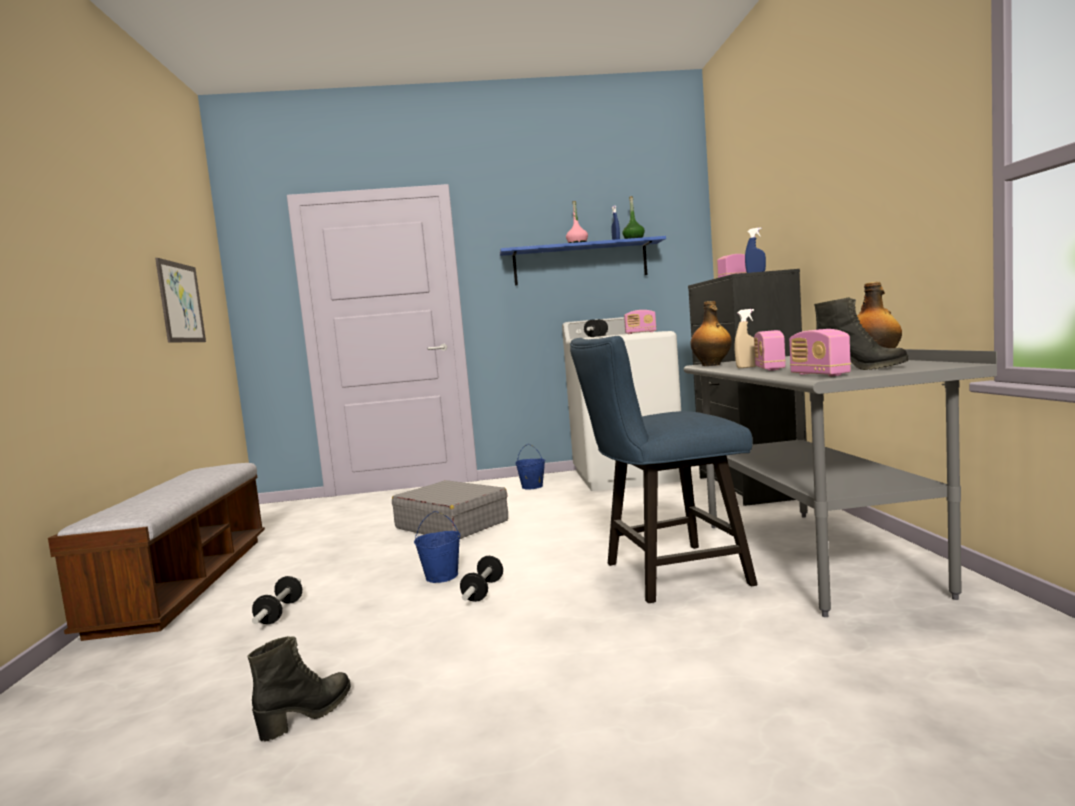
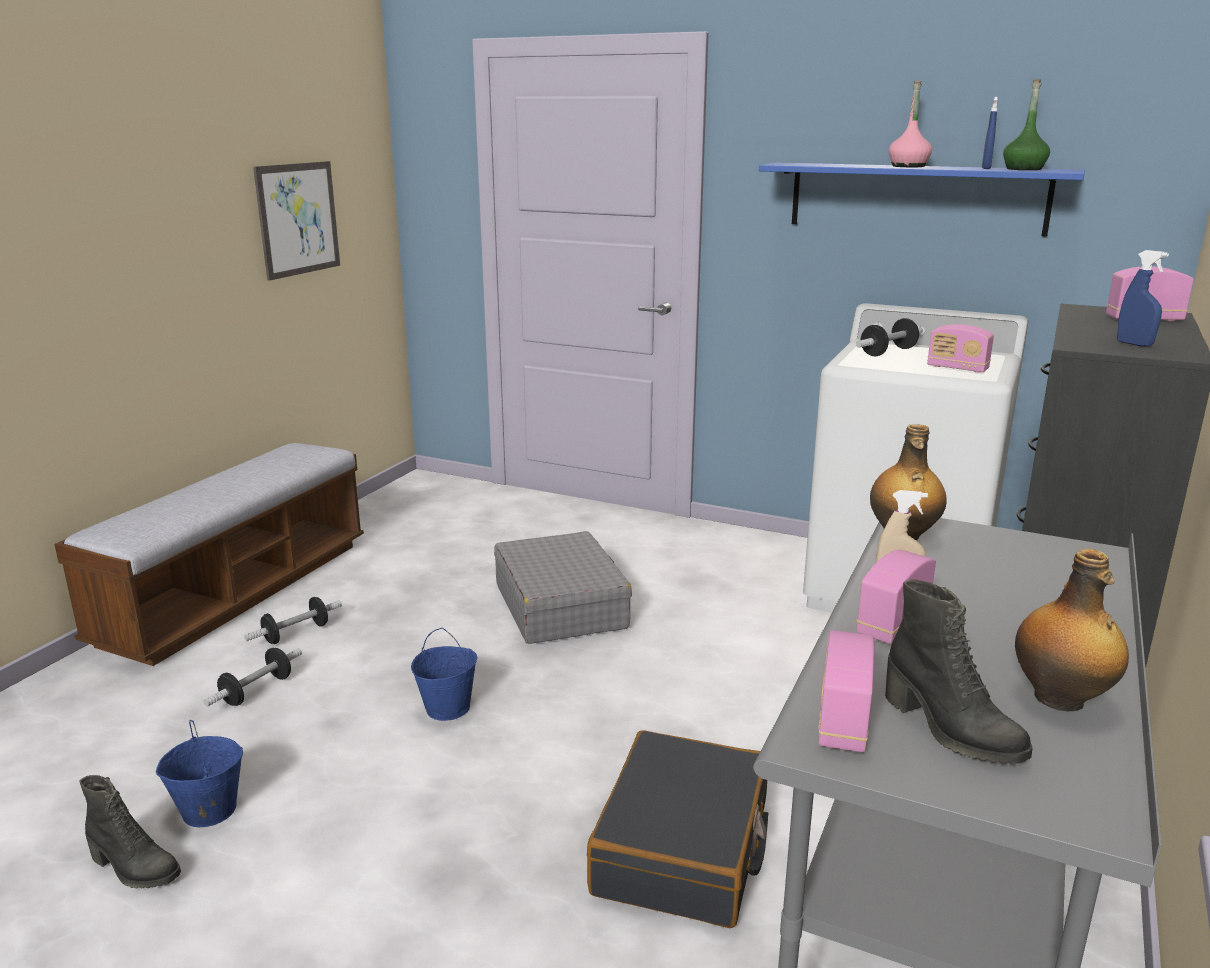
camera: 30 degrees right, 15 degrees up
(308, 714) = (134, 869): black boot -> black boot turned 45 degrees clockwise
(483, 591) = (458, 761): dumbbell -> dumbbell (296, 633)
(532, 487) = (740, 562): blue bucket -> blue bucket (208, 810)
(665, 575) = (683, 849): blue chair -> black suitcase

